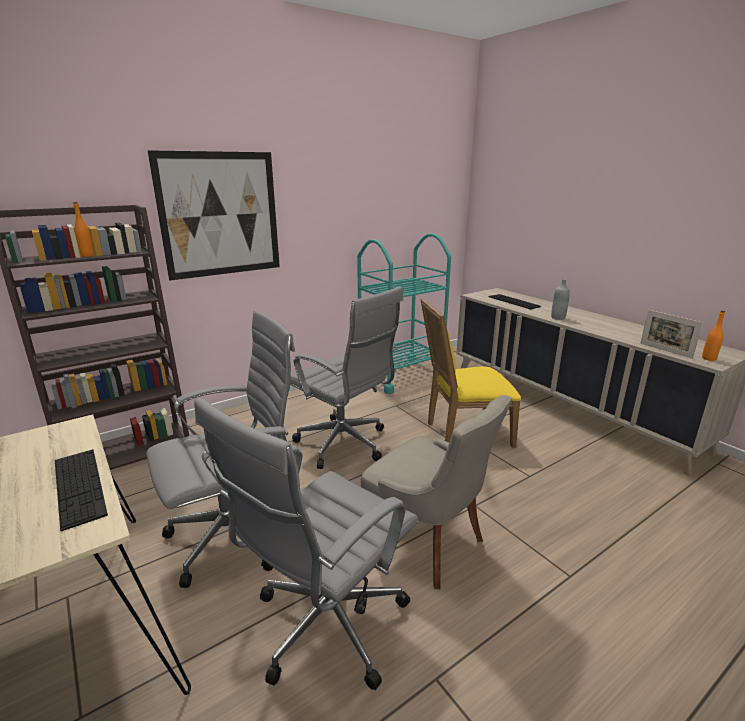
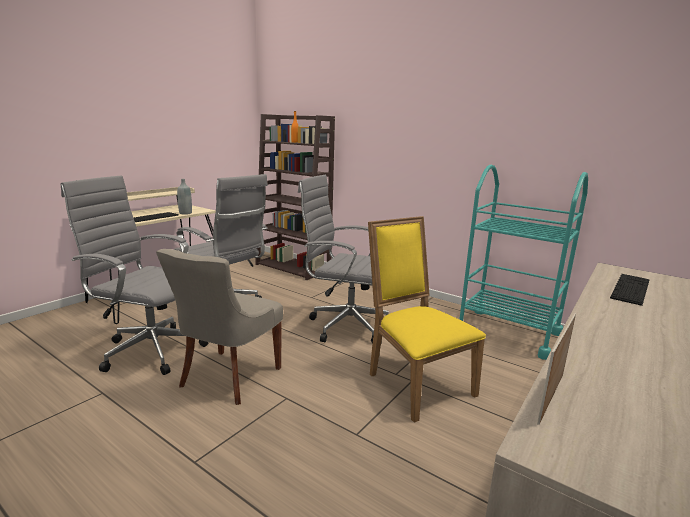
camera: 70 degrees right, 5 degrees down
(220, 215) = (382, 128): picture -> none
(345, 445) = (345, 325): grey office chair -> grey office chair turned 90 degrees clockwise
(558, 318) = (599, 315): grey bottle -> grey bottle (185, 213)
(708, 358) = (565, 449): orange bottle -> none

